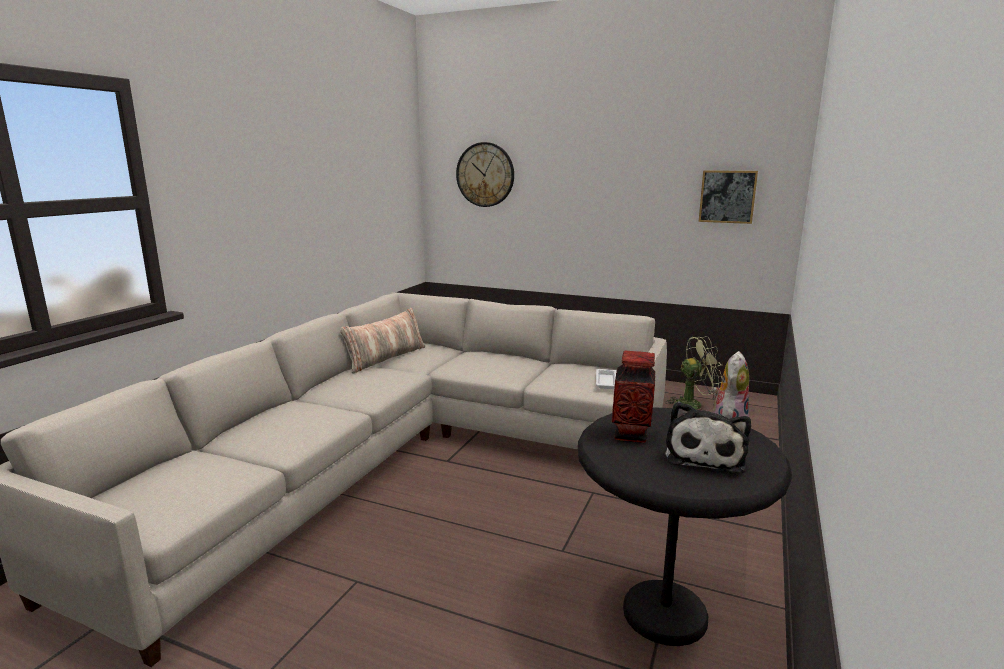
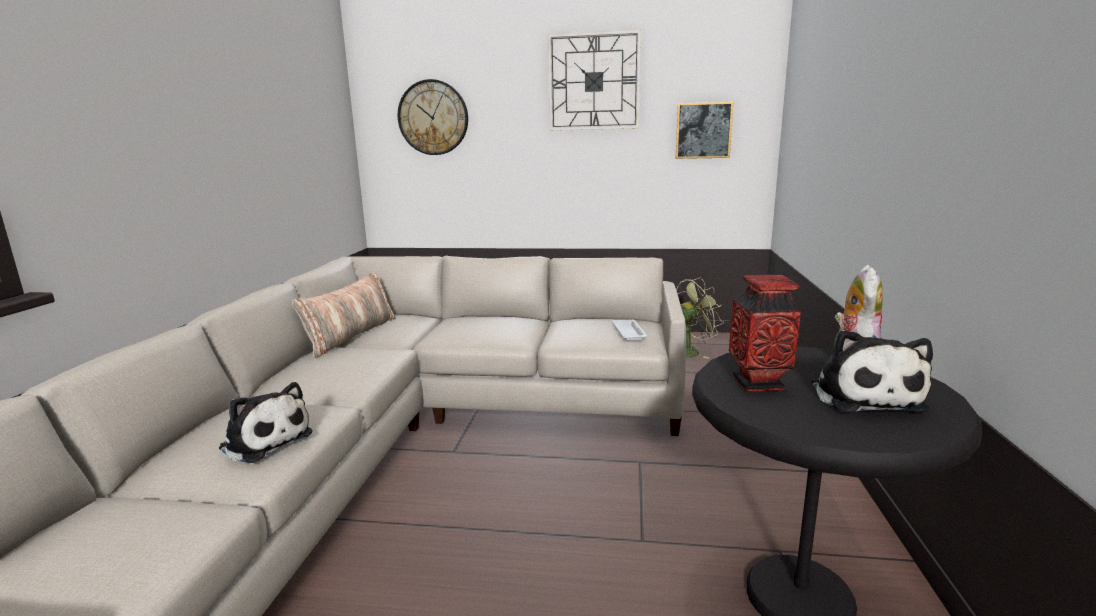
camera: 15 degrees left, 0 degrees up
(297, 429) = (264, 440): none -> plush toy
(626, 148) = (594, 82): none -> wall clock

